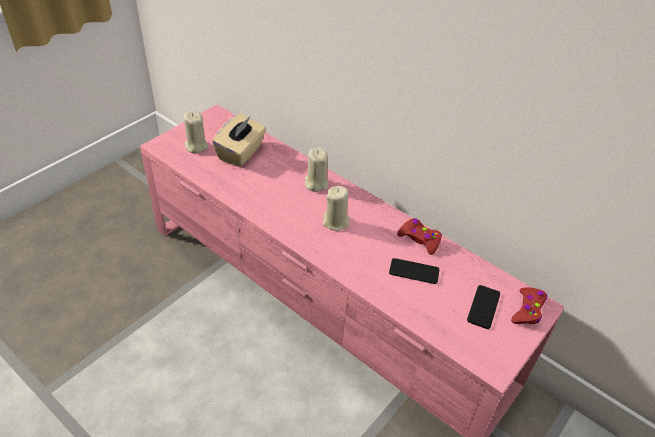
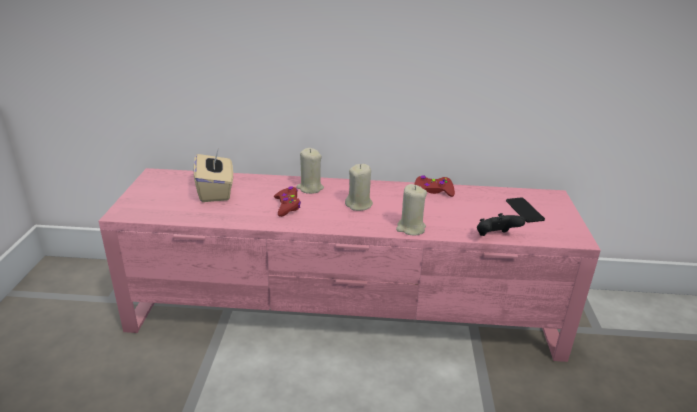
camera: 35 degrees left, 15 degrees down
(196, 146) = (163, 201): beige candle -> beige candle (410, 228)
(414, 271) = (455, 210): phone -> none
(414, 320) = (495, 237): none -> black game controller
(528, 310) = (550, 200): red game controller -> red game controller (287, 206)

